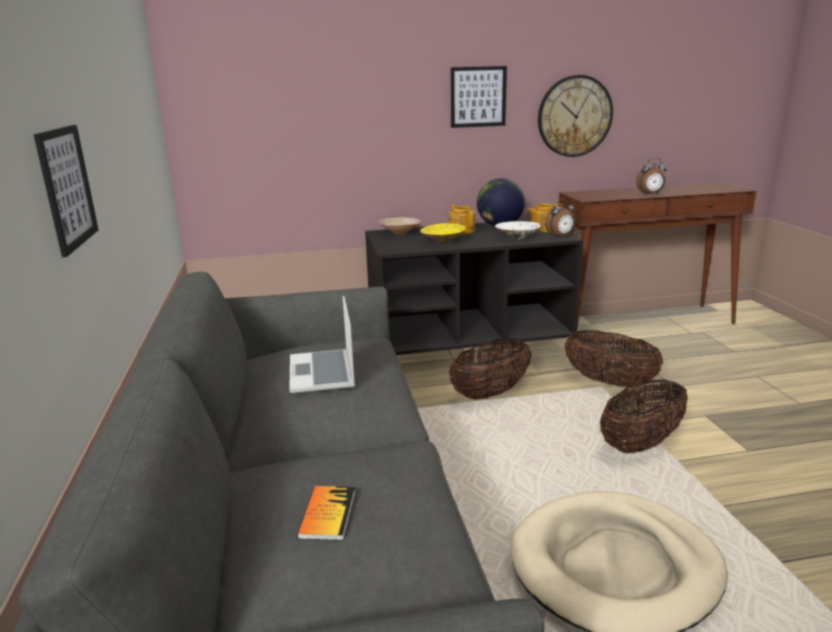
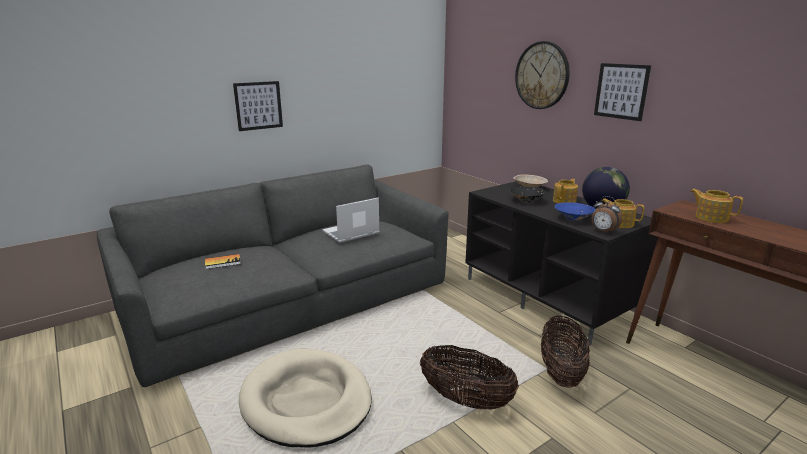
camera: 65 degrees right, 0 degrees up
(442, 241) = (525, 200): yellow bowl -> black bowl
(490, 393) = (483, 320): basket -> none
(516, 237) = (573, 218): white bowl -> blue bowl
(574, 116) = (718, 125): wall clock -> wall clock (542, 75)
(611, 195) = (711, 217): none -> teapot
(650, 194) = (755, 232): alarm clock -> none

